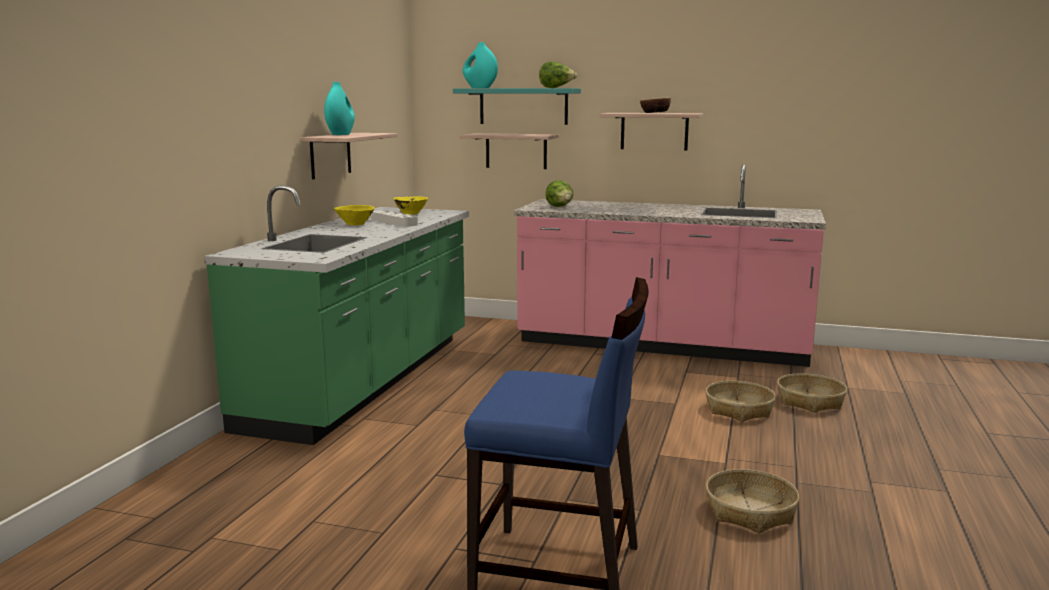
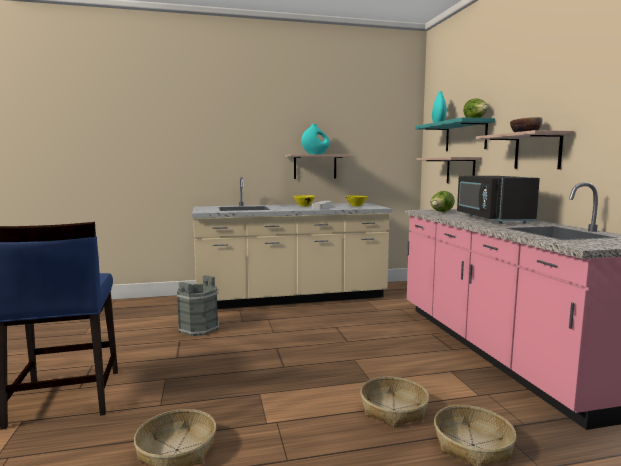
camera: 60 degrees right, 5 degrees down
(365, 380) = (291, 297): green counter -> beige counter
(404, 455) = (199, 328): none -> grey bucket
(639, 208) = (491, 219): none -> black microwave

